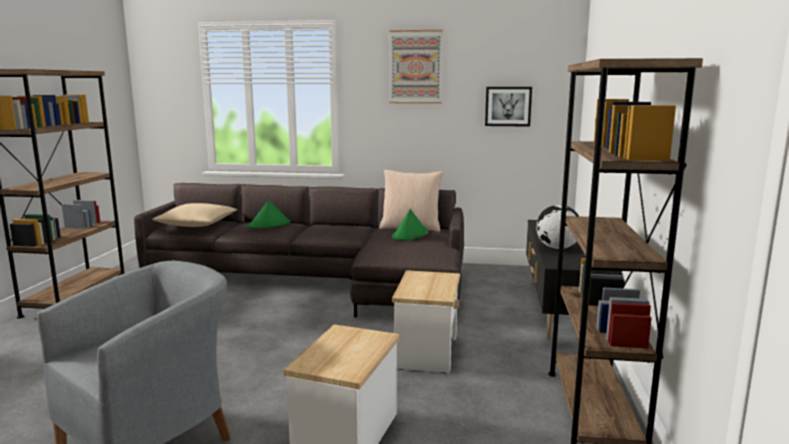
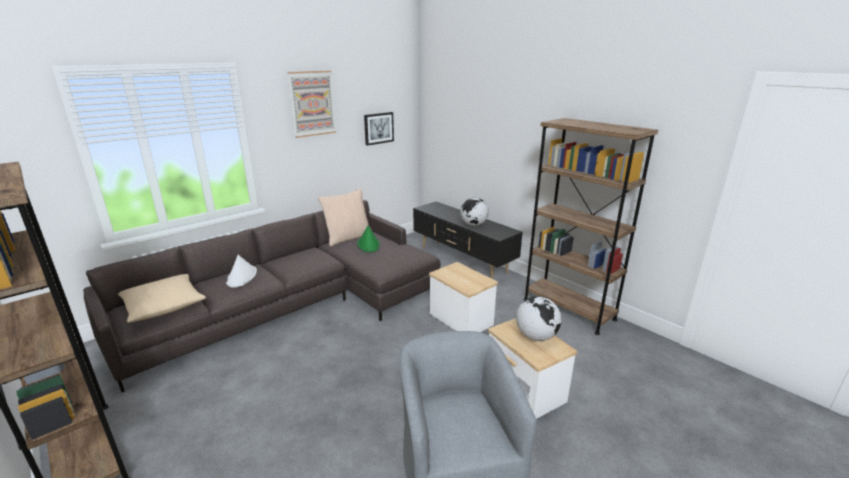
camera: 50 degrees left, 10 degrees up
(269, 225) = (242, 277): green hat -> white hat
(354, 351) = (536, 336): none -> globe

